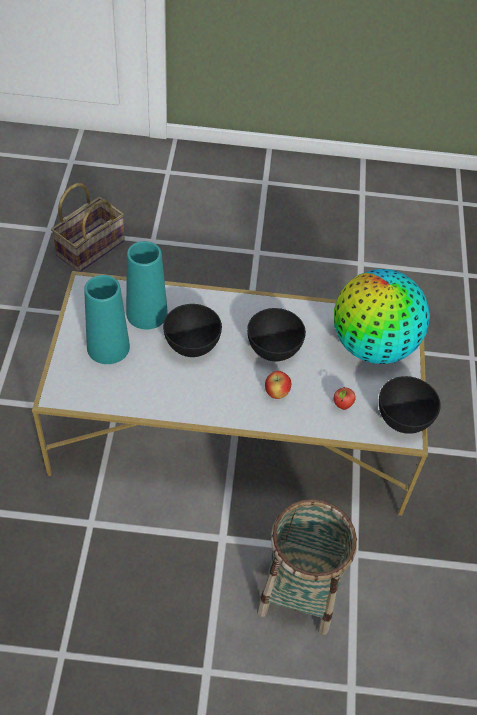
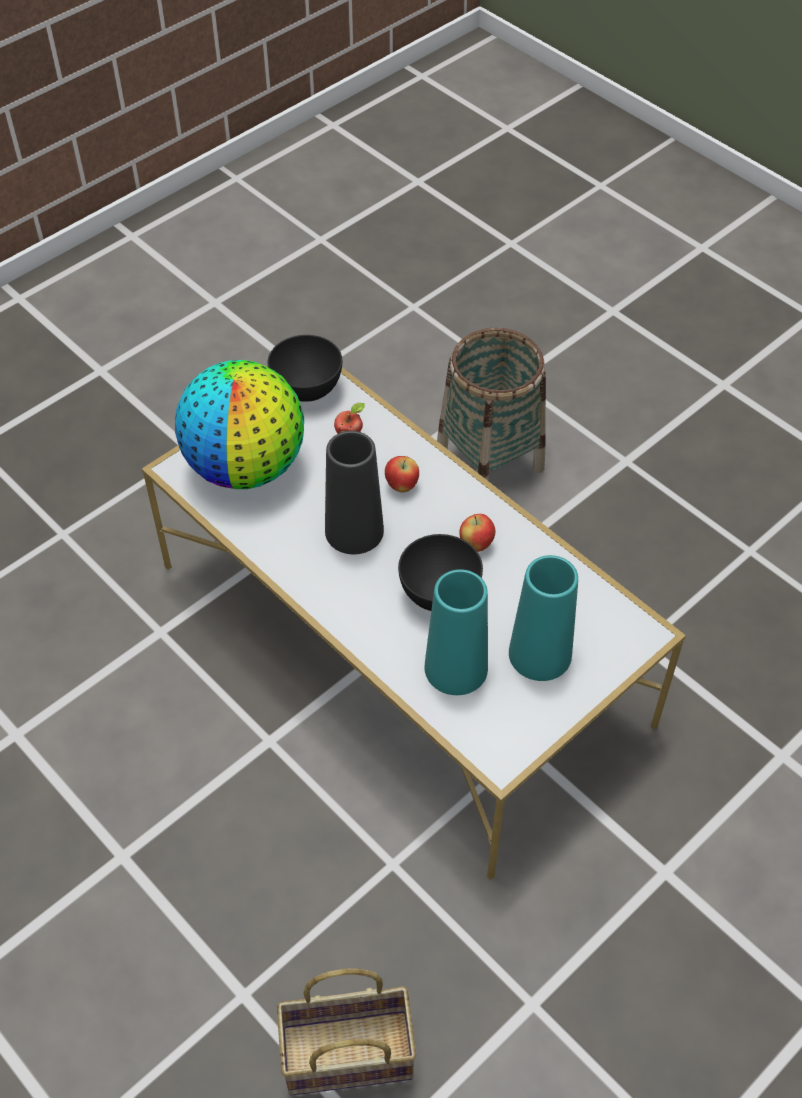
camera: 135 degrees left, 0 degrees up
(198, 386) = (476, 544): none -> apple
(273, 349) = (354, 531): black bowl -> black vase

